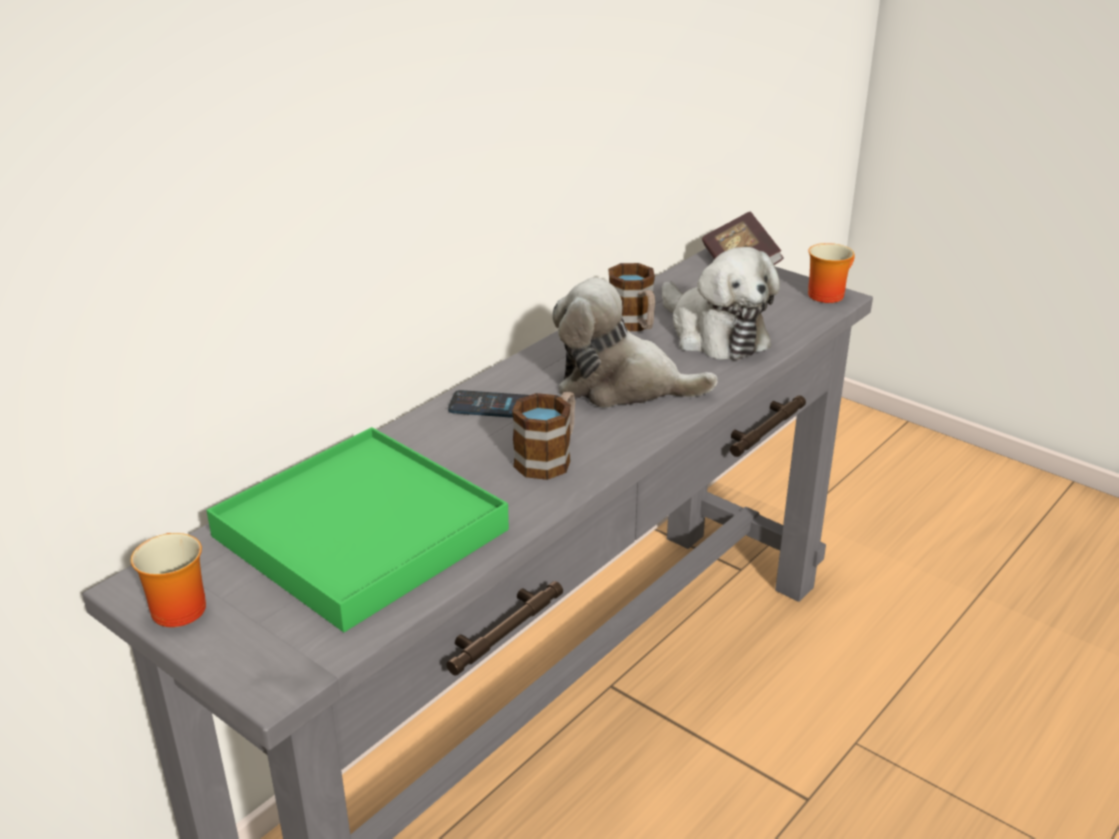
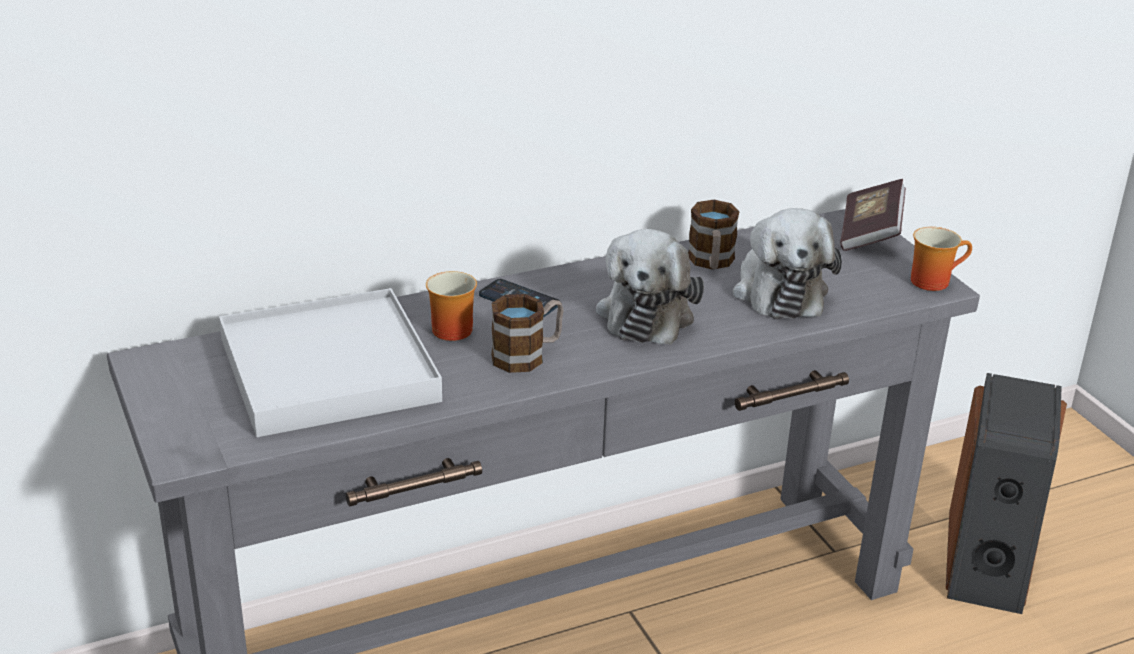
camera: 25 degrees right, 0 degrees up
(174, 606) = (158, 381): mug -> mug (450, 327)
(359, 533) = (328, 370): green tray -> white tray
(621, 385) = (647, 313): plush toy -> plush toy turned 120 degrees counterclockwise
(861, 536) = (989, 560): none -> speaker

